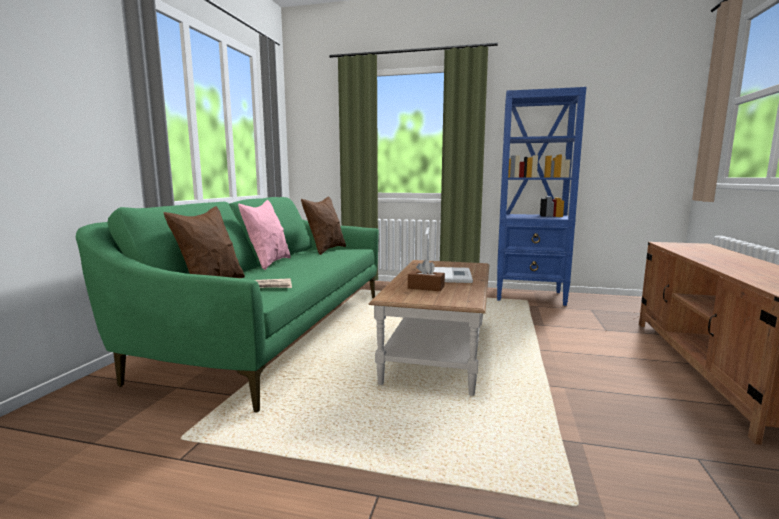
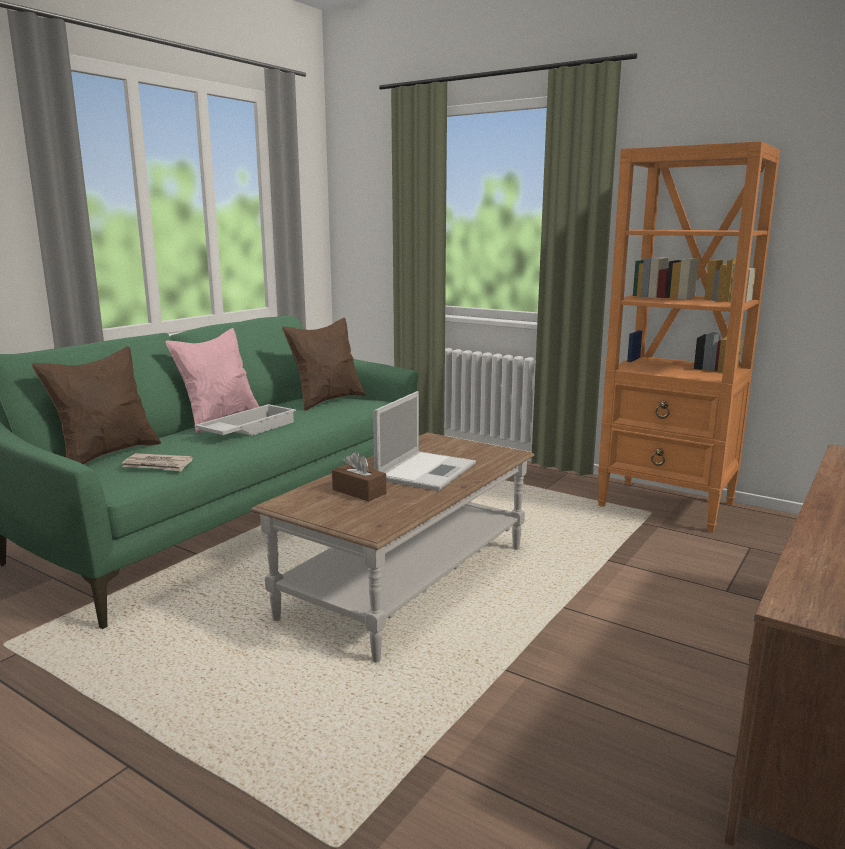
camera: 20 degrees right, 5 degrees up
(299, 265) = (247, 429): none -> white tray
(530, 296) = (667, 505): blue bookcase -> orange bookcase

